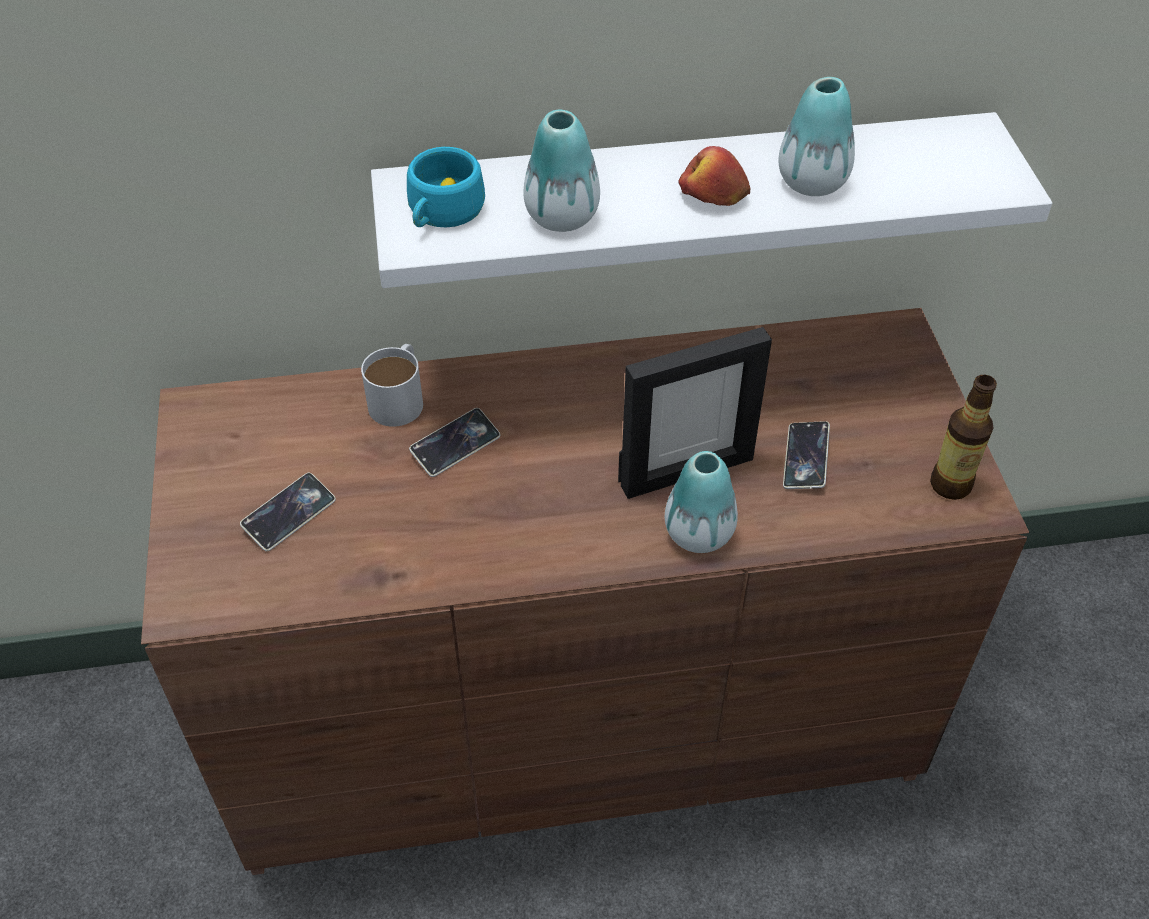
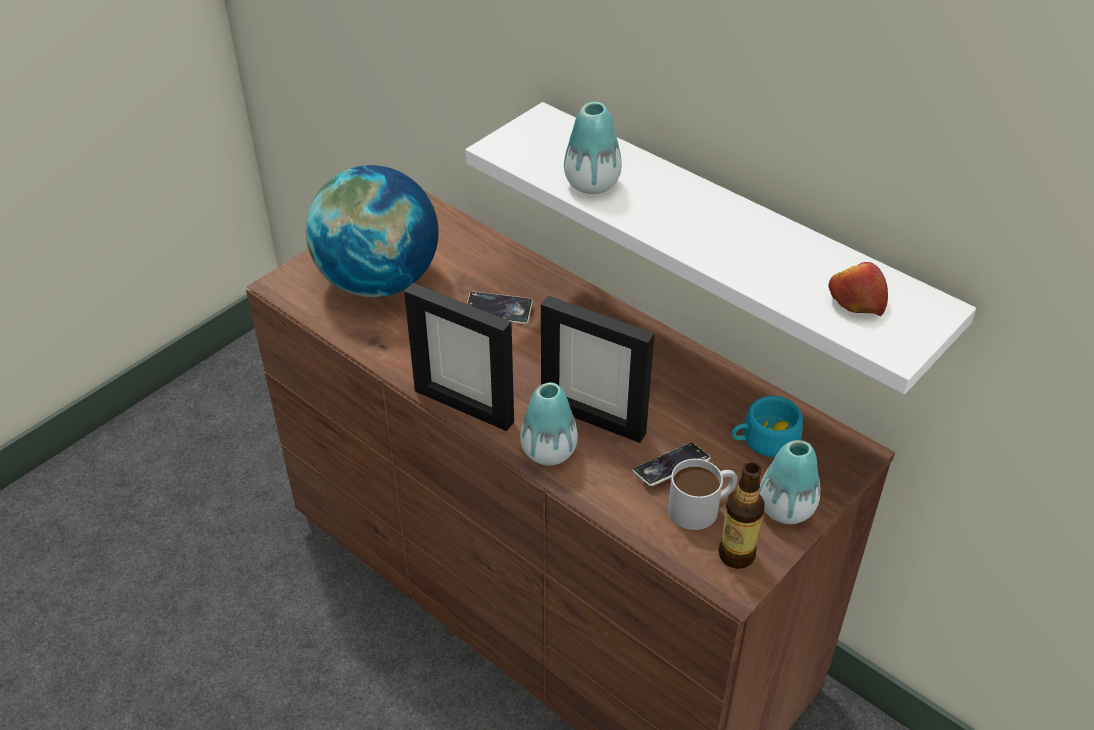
camera: 50 degrees right, 5 degrees down
(289, 515) = (379, 282): phone -> globe
(400, 397) = (509, 268): white mug -> white mug (702, 506)
(442, 213) = (537, 143): turquoise cup -> turquoise cup (763, 440)
(565, 559) = (465, 405): none -> picture frame
(713, 195) = (693, 228): apple -> apple (855, 301)
(812, 183) = (765, 261): vase -> vase (786, 509)

